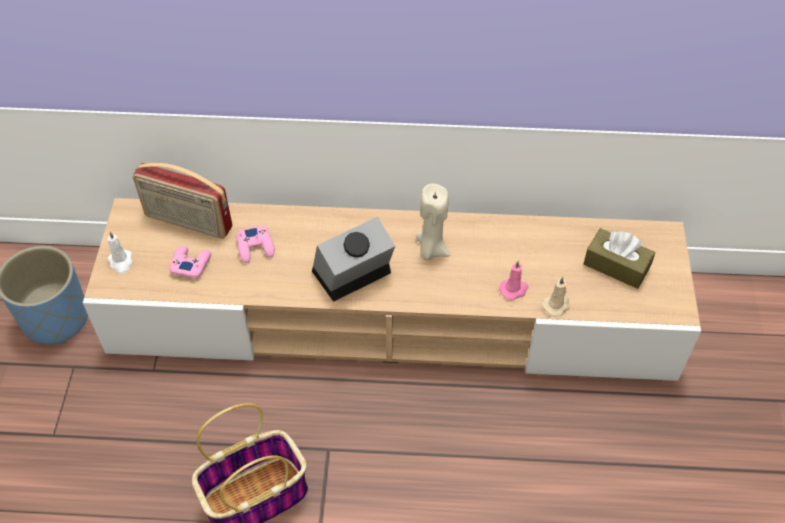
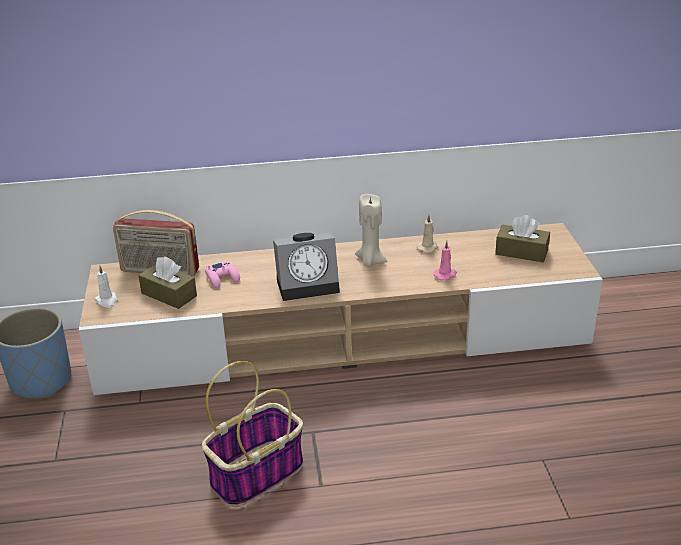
camera: 10 degrees left, 20 degrees down
(190, 264) = (169, 295): pink game controller -> brown tissue box
(351, 276) = (309, 284): alarm clock -> alarm clock turned 150 degrees counterclockwise
(556, 305) = (483, 279): beige candle -> beige candle (428, 247)

